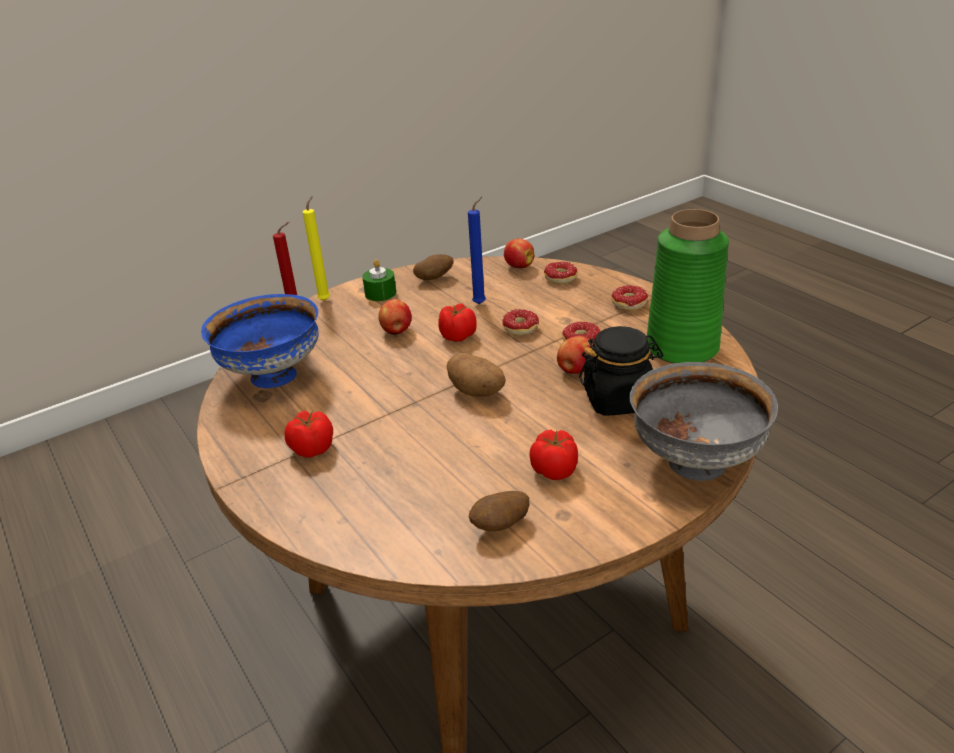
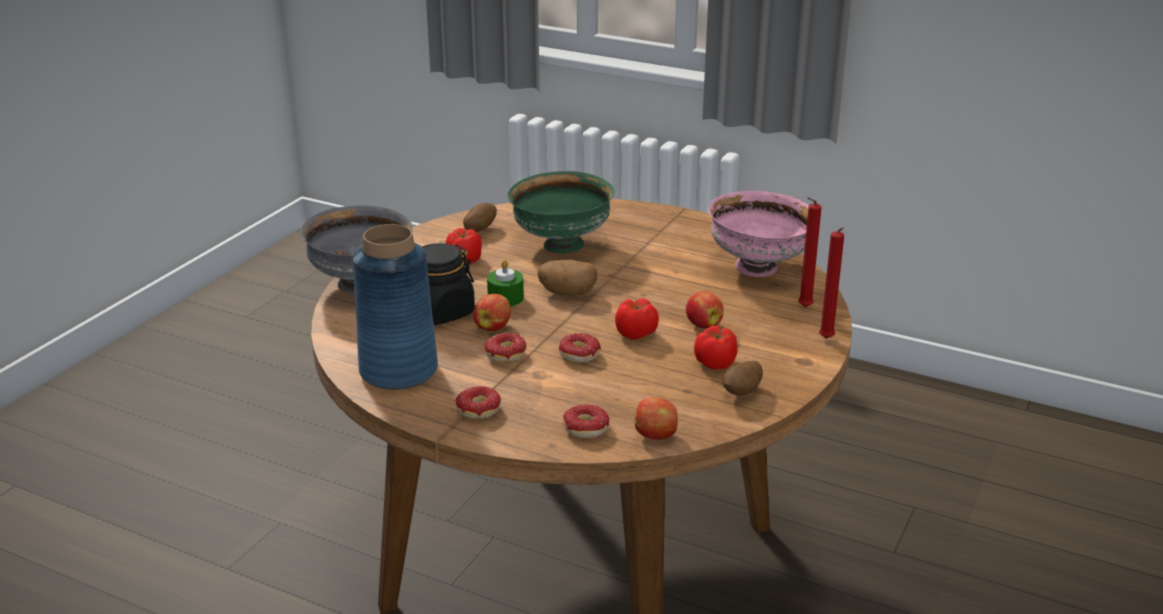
camera: 150 degrees right, 5 degrees down
(272, 376) = (758, 267): blue bowl -> pink bowl
(311, 448) = (652, 236): tomato -> tomato (716, 363)
(325, 300) = (826, 340): yellow candle -> red candle
(380, 293) = (778, 360): green candle -> green candle (505, 298)
(425, 462) = (561, 246): none -> green bowl
(481, 303) = (650, 373): blue candle -> none
(681, 347) = (399, 370): green vase -> blue vase

